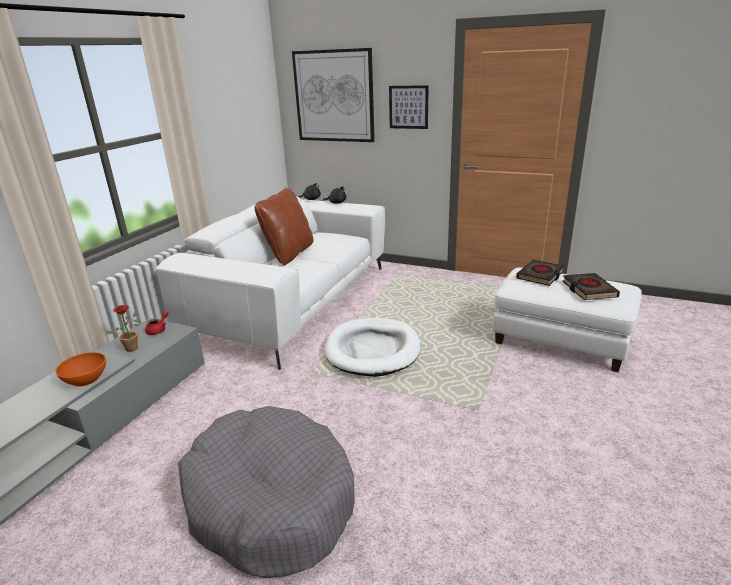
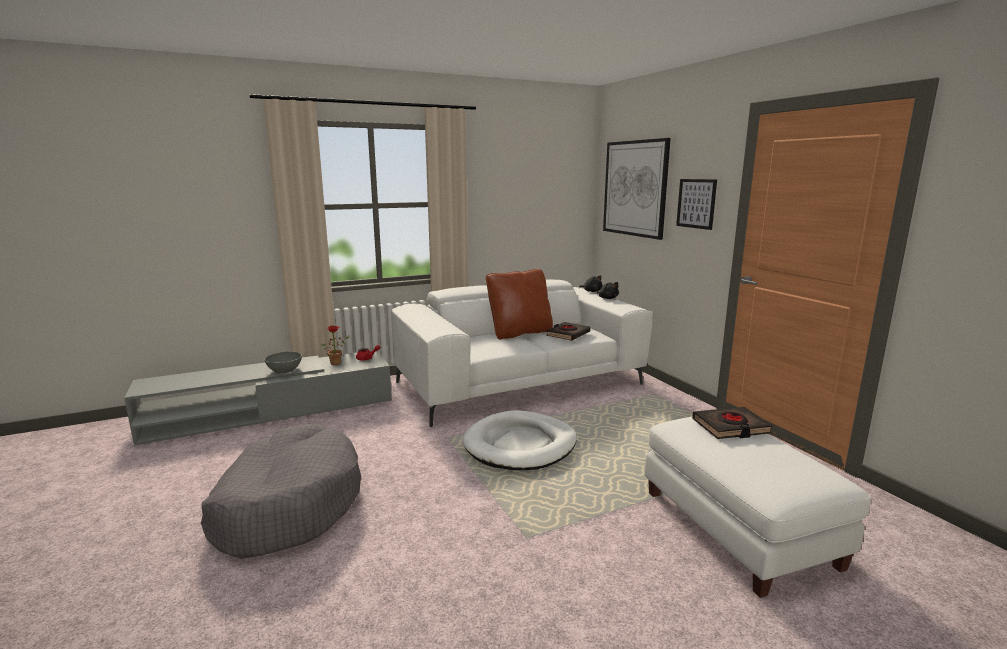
camera: 40 degrees right, 10 degrees down
(85, 379) = (284, 370): orange bowl -> grey bowl
(588, 290) = (765, 462): black book -> black book (568, 334)

